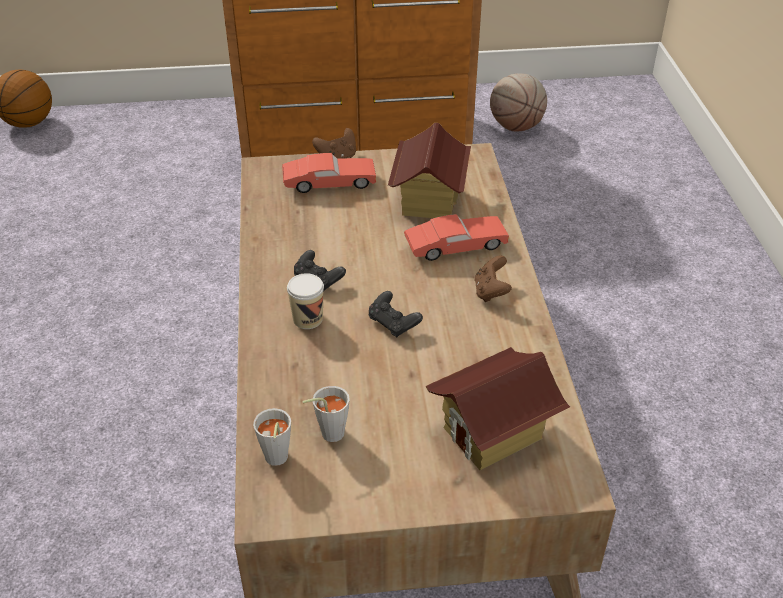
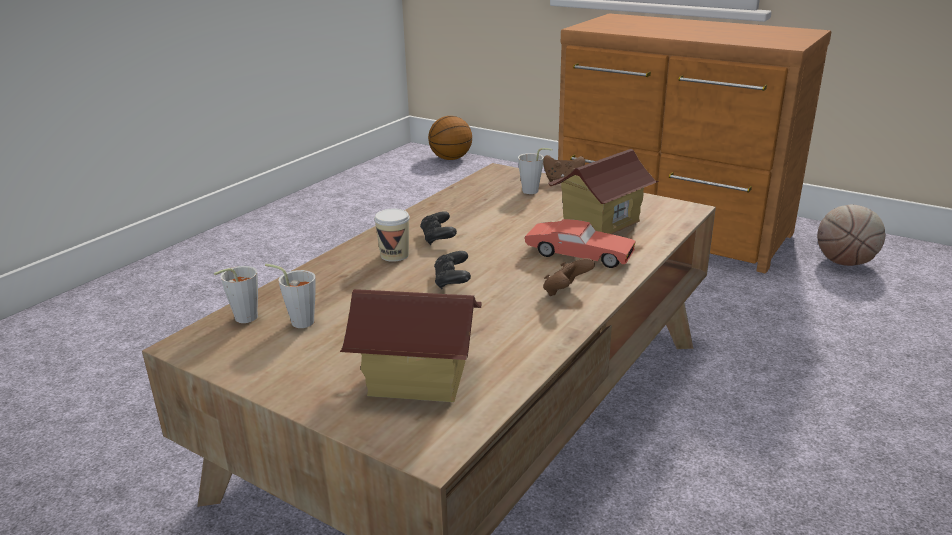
camera: 40 degrees right, 15 degrees down
(329, 184) = (533, 192): red toy car -> grey cup

